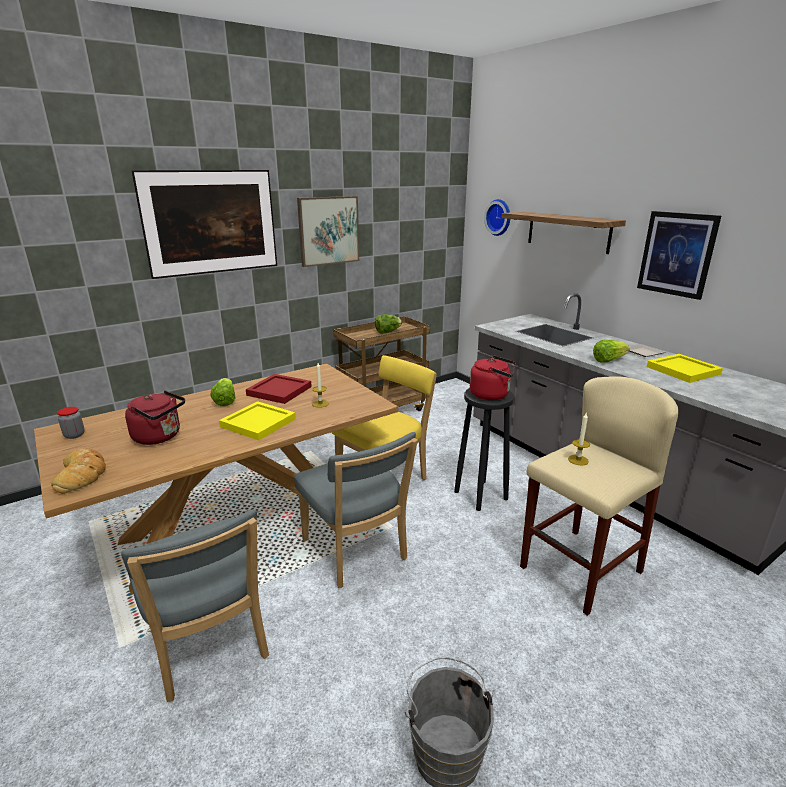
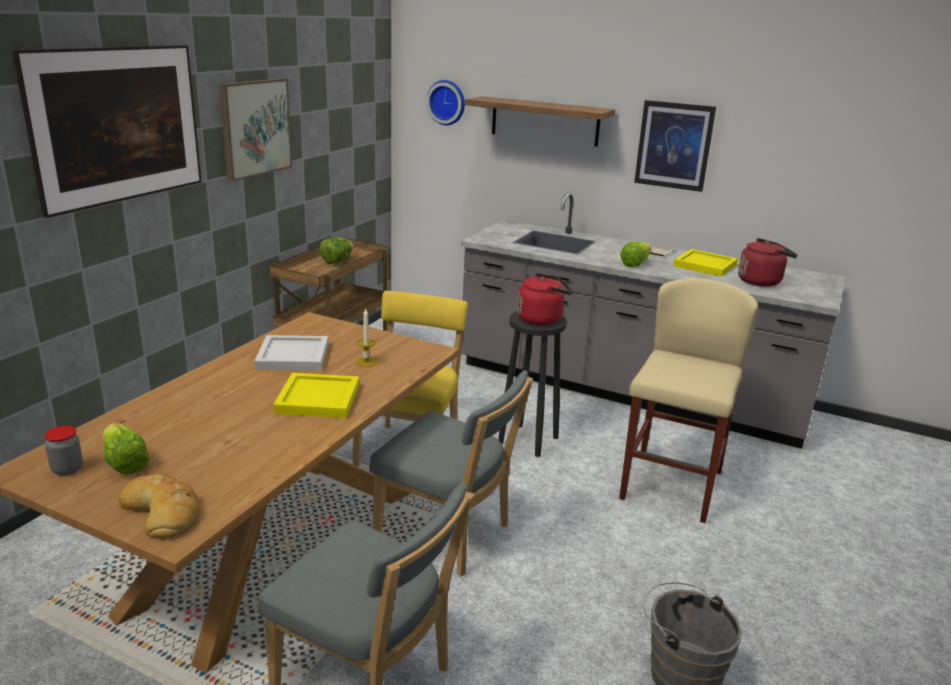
camera: 30 degrees left, 0 degrees up
(160, 437) = (207, 443): red kettle -> red kettle (761, 281)
(225, 401) = (235, 381): lettuce -> lettuce (124, 463)
(278, 391) = (291, 356): red tray -> white tray
(578, 460) = (674, 369): candle -> none

